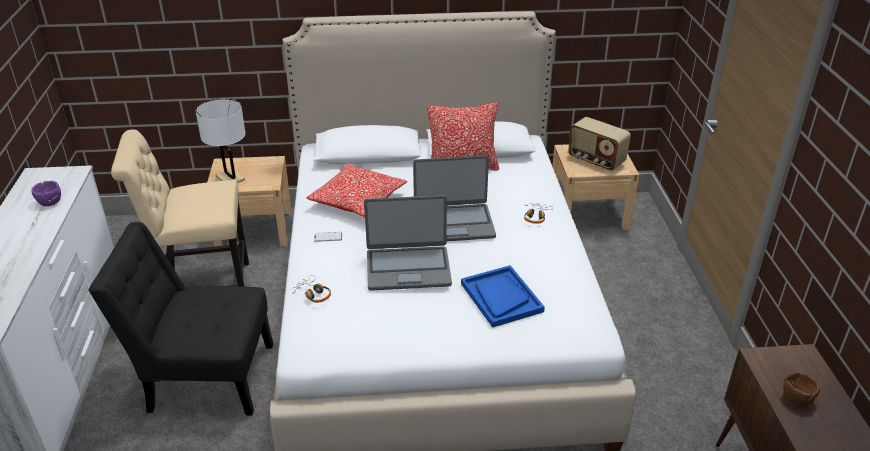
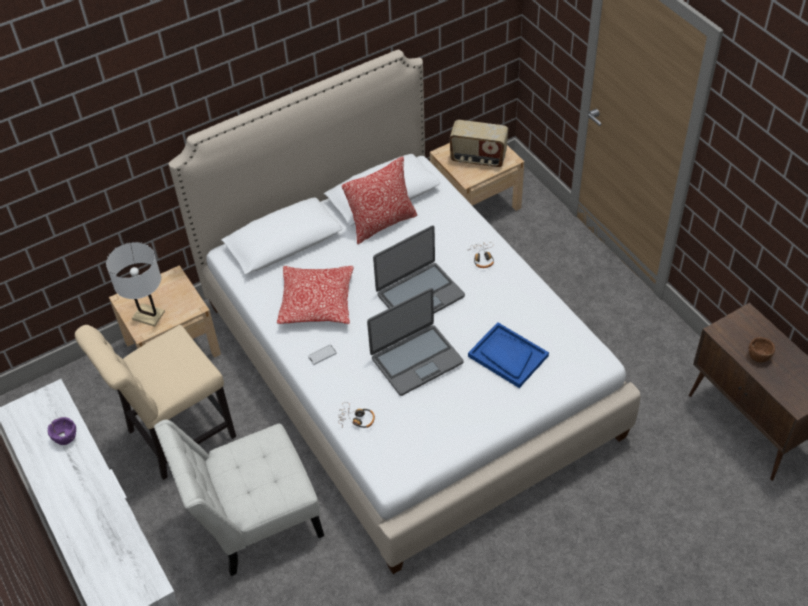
camera: 25 degrees left, 15 degrees up
(204, 376) = (253, 520): black chair -> white chair

